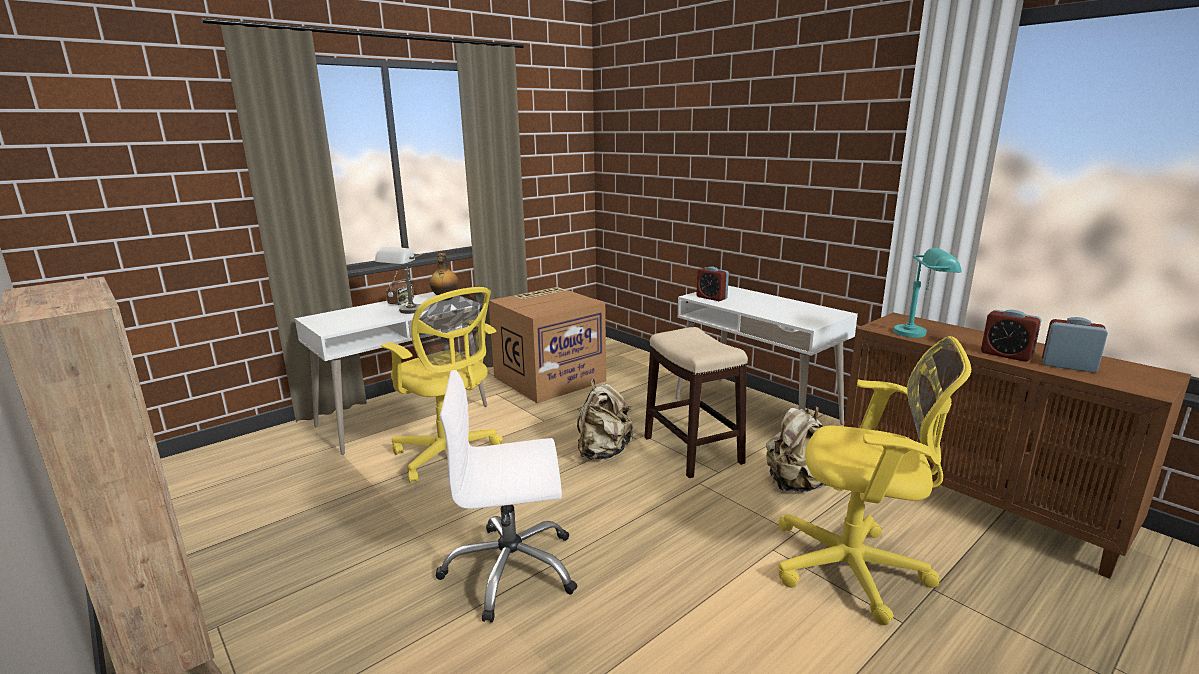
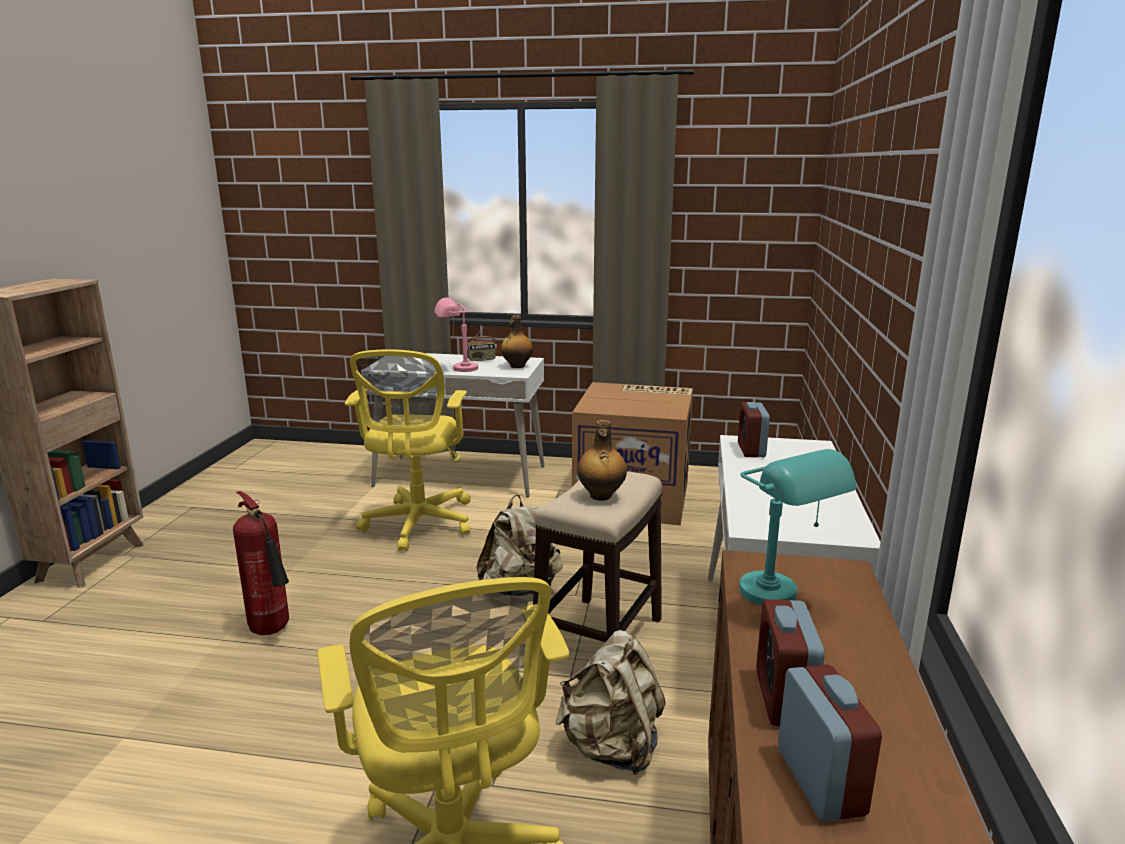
camera: 50 degrees right, 0 degrees up
(406, 312) = (457, 369): grey table lamp -> pink table lamp
(511, 570) = (273, 631): white office chair -> fire extinguisher
(702, 344) = (601, 496): none -> bottle

